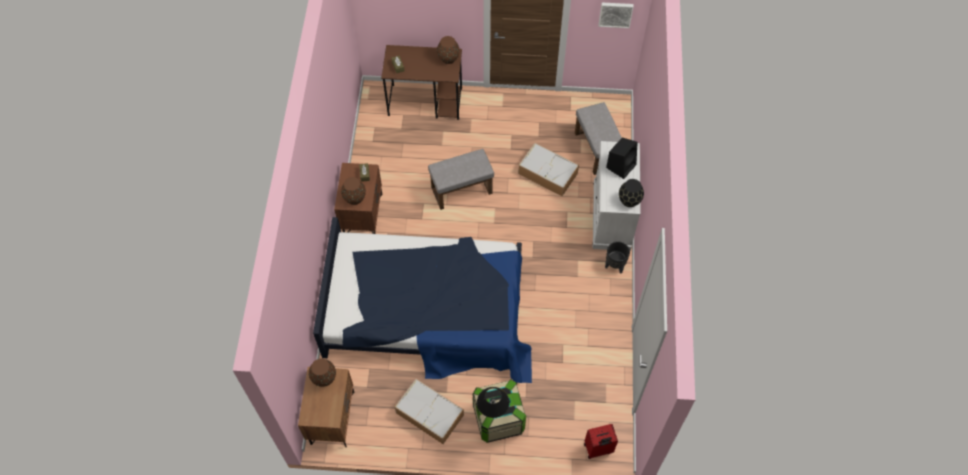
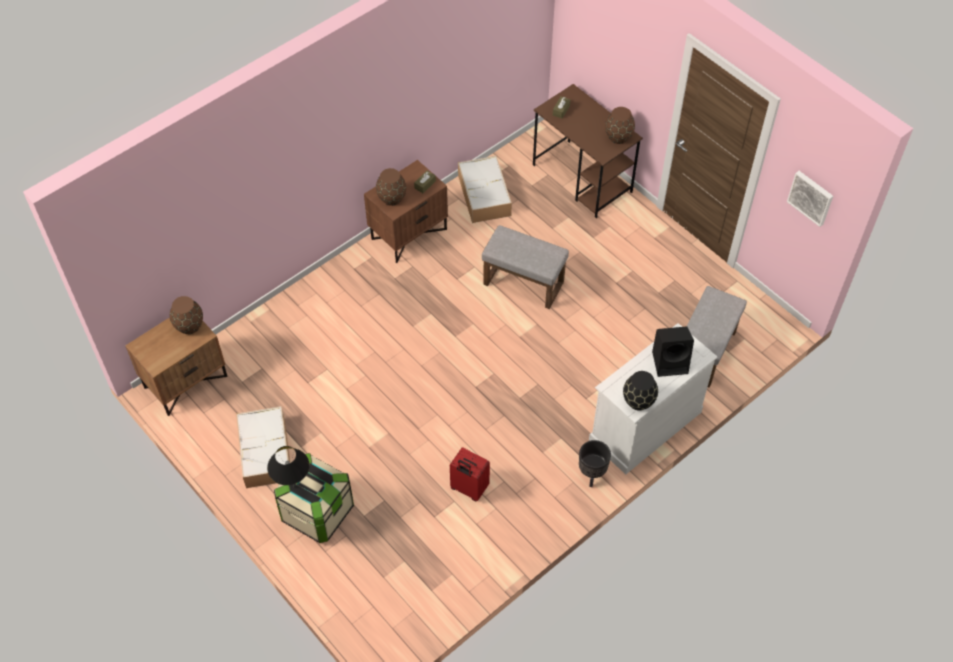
camera: 45 degrees right, 5 degrees down
(428, 309) = (369, 361): bed -> none
(548, 173) = (627, 335): storage box -> storage box (484, 196)
(598, 449) = (374, 625): red suitcase -> red suitcase (468, 488)

